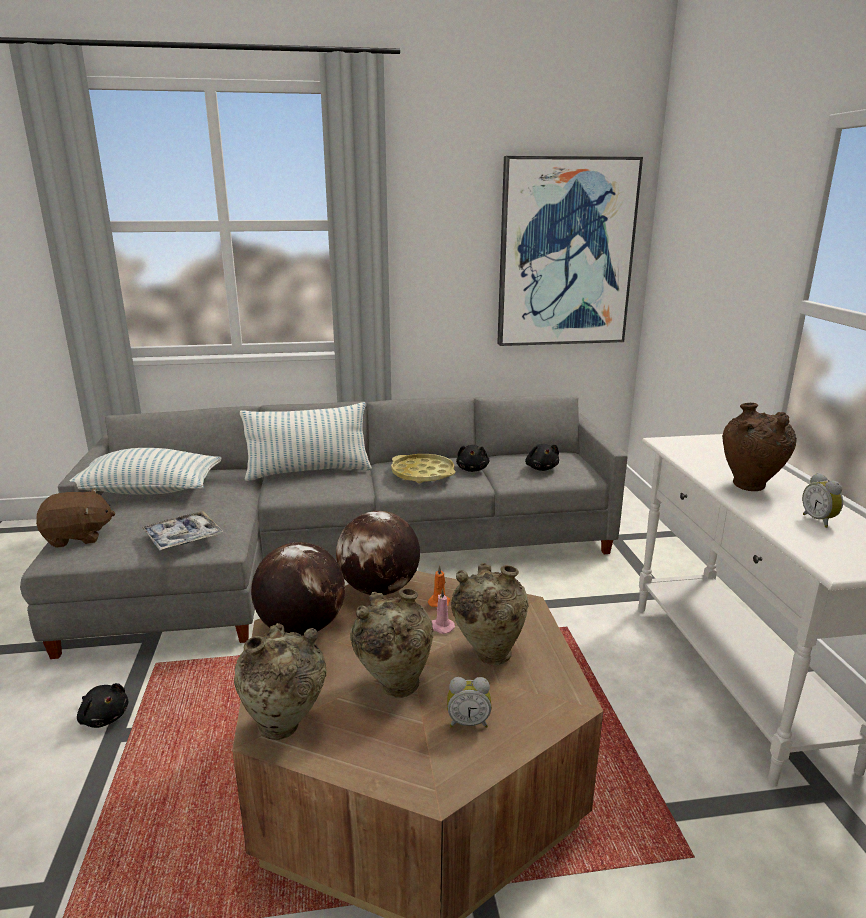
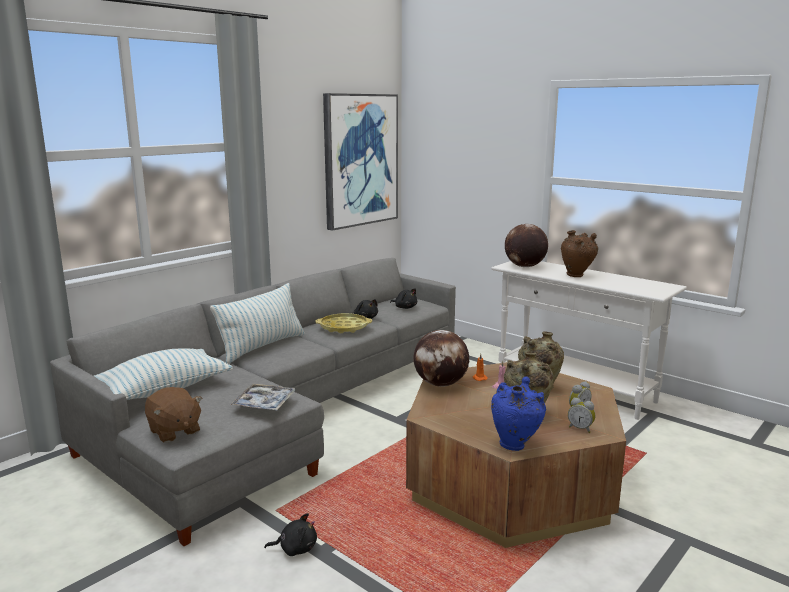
camera: 40 degrees left, 5 degrees down
(78, 537) = (174, 431): brown plush toy -> brown plush toy turned 105 degrees clockwise
(285, 728) = (515, 445): beige vase -> blue vase
(301, 628) = (438, 412): globe -> globe (524, 266)
(819, 520) = (621, 281): alarm clock -> alarm clock (580, 428)

